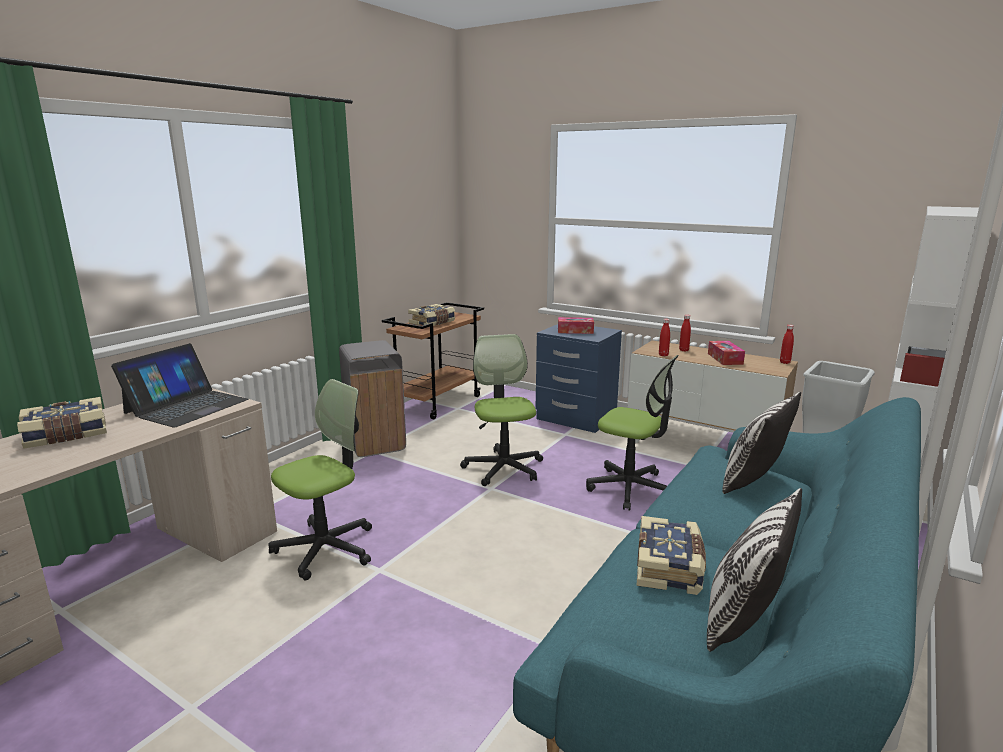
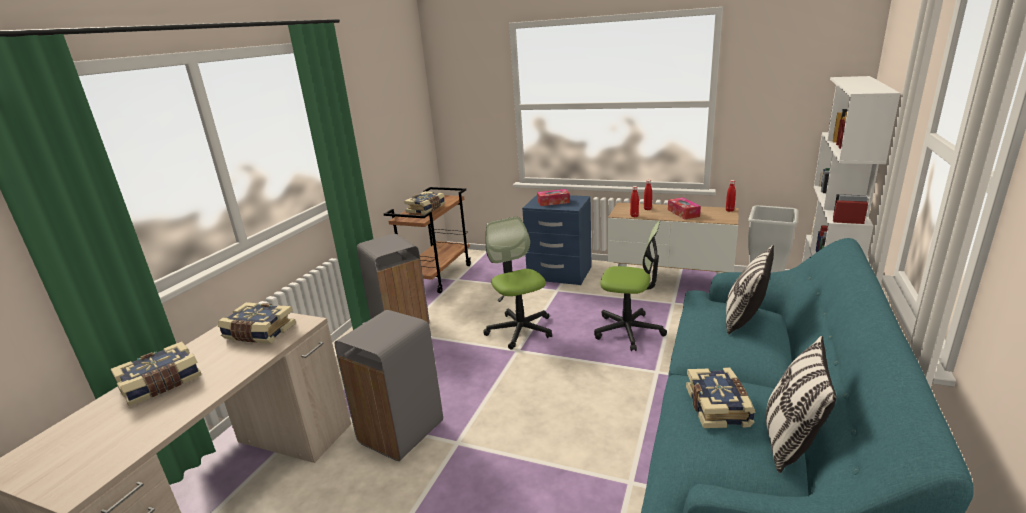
camera: 10 degrees left, 5 degrees up
(186, 406) = (259, 333): laptop -> book
(326, 548) = (402, 432): office chair -> grey trash can

